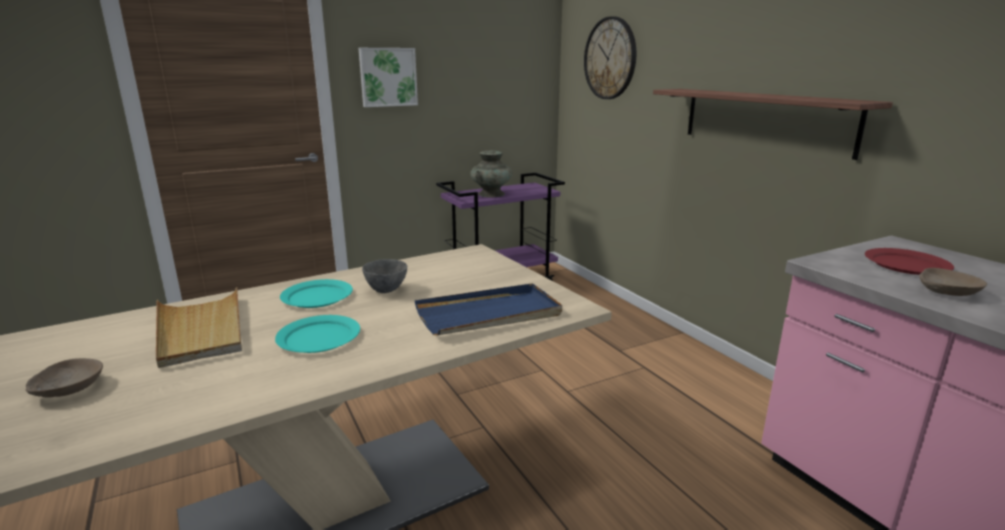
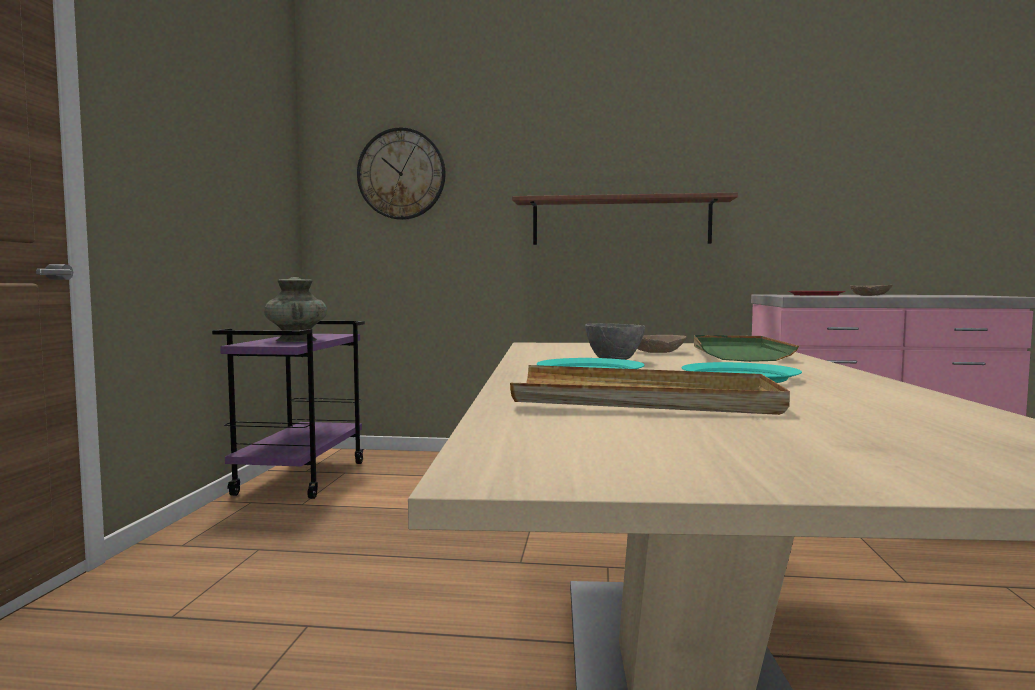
camera: 55 degrees left, 15 degrees down
(68, 389) = (832, 445): beige bowl -> beige bowl (658, 352)
(388, 77) = (153, 152): picture -> none
(489, 314) = (736, 353): blue tray -> green tray

